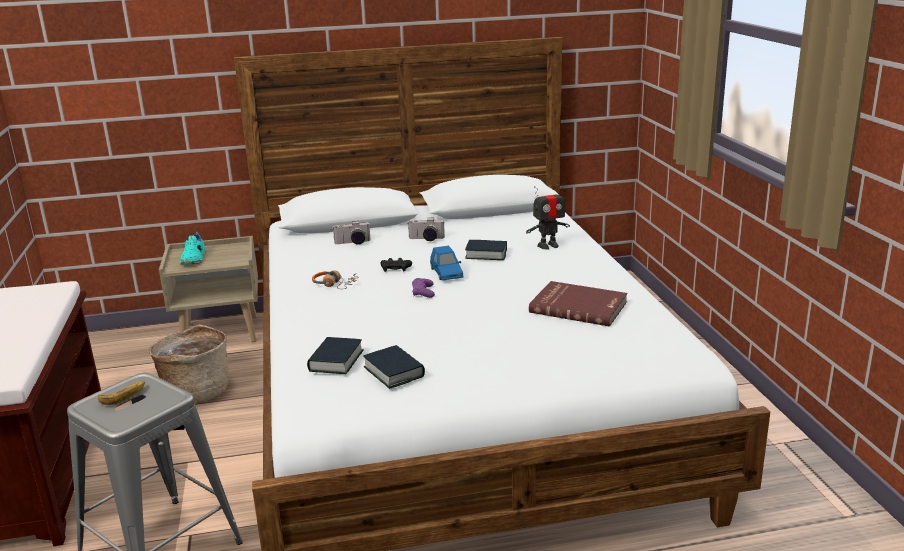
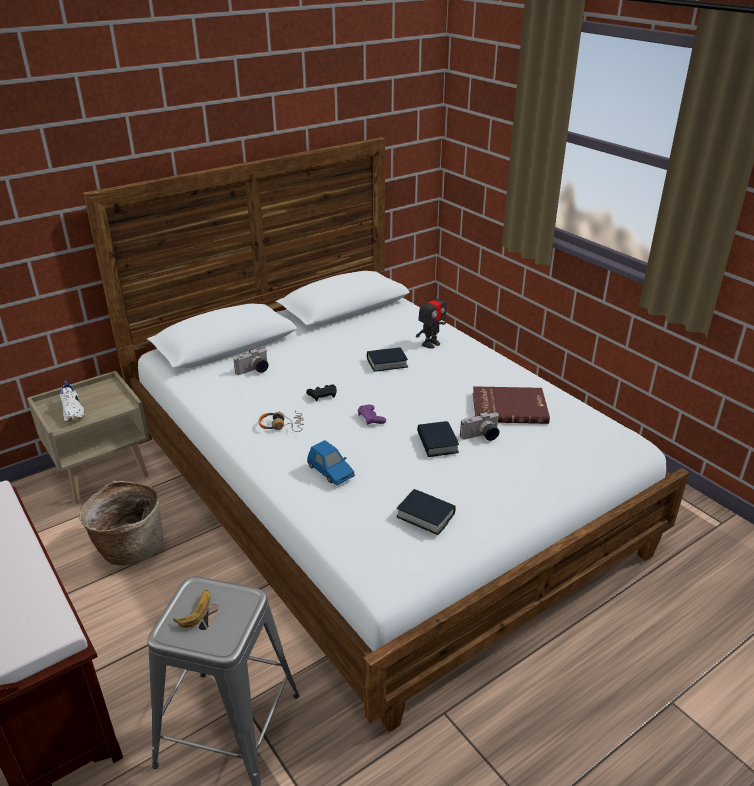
camera: 25 degrees left, 10 degrees up
(194, 259) = (73, 411): turquoise shoe -> white shoe
(336, 361) = (366, 516): book -> book (437, 443)
(426, 239) = (319, 354): camera -> camera (481, 437)
(446, 273) = (373, 392): blue toy car -> blue toy car (330, 471)

